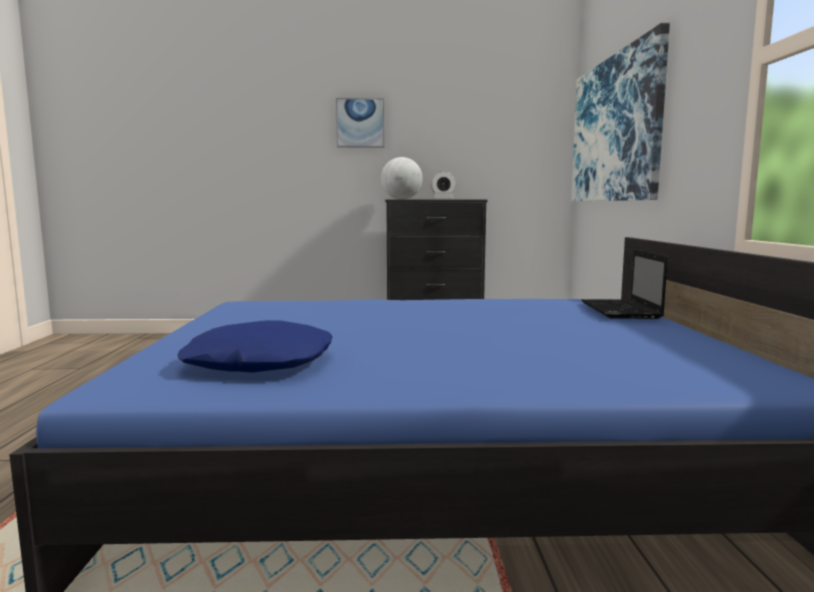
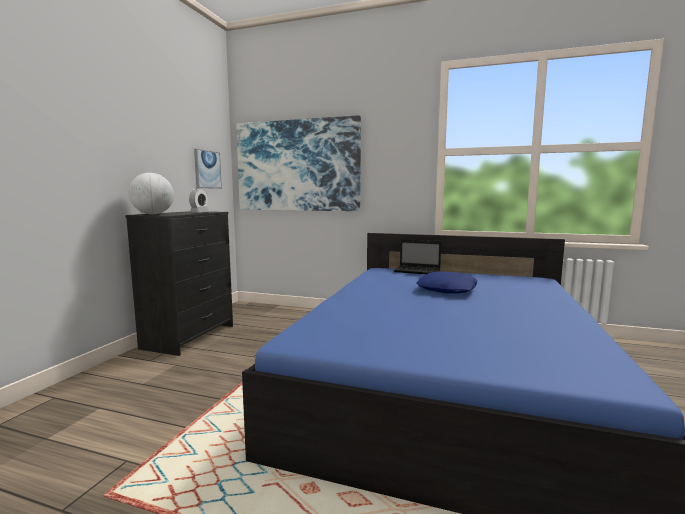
camera: 70 degrees left, 0 degrees up
(259, 363) = (540, 342): blue pillow -> blue pillow (447, 289)
(360, 123) = (88, 130): picture -> picture (207, 169)

